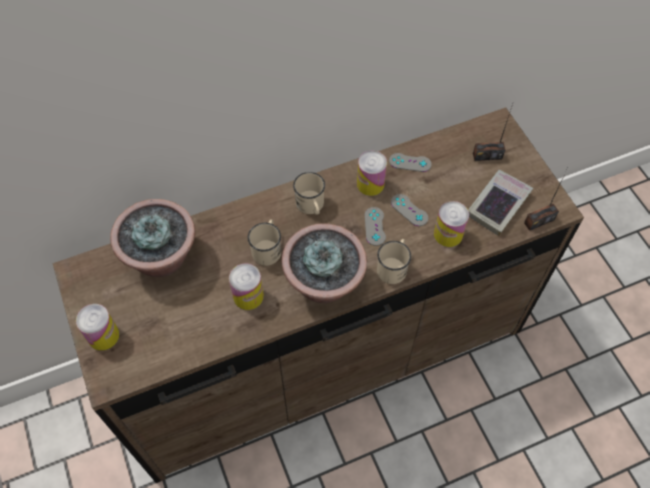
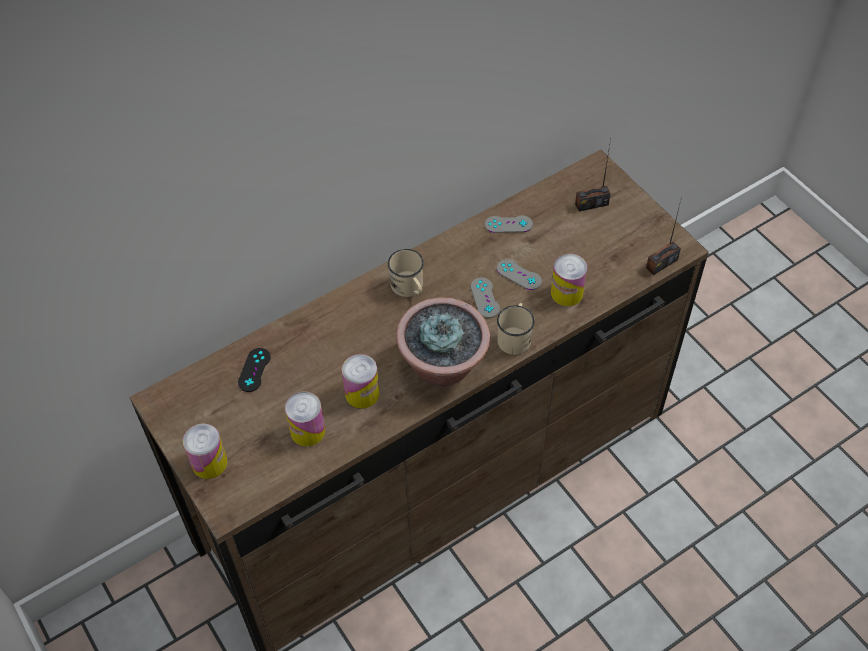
camera: 10 degrees left, 5 degrees down
(162, 257) = (254, 370): potted plant -> black game controller
(267, 248) = (371, 340): beige mug -> none
(370, 184) = (470, 254): can -> can (307, 431)
(497, 205) = (614, 254): book -> none

